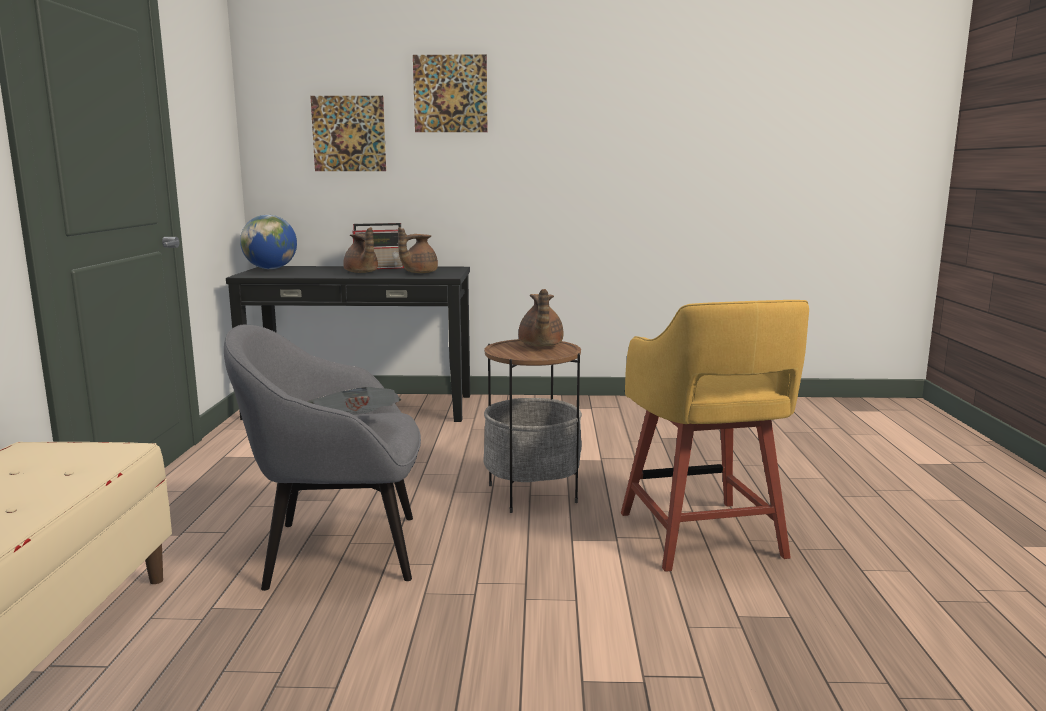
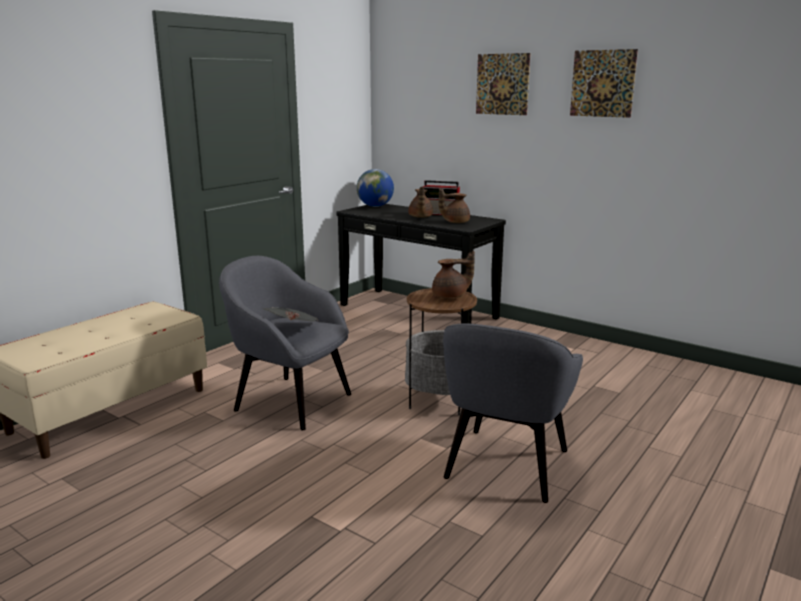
camera: 35 degrees right, 5 degrees up
(349, 133) = (434, 113): picture -> picture (602, 83)
(540, 345) = (451, 296): brown teapot -> brown teapot turned 135 degrees counterclockwise
(702, 537) = (506, 465): yellow stool -> grey armchair

